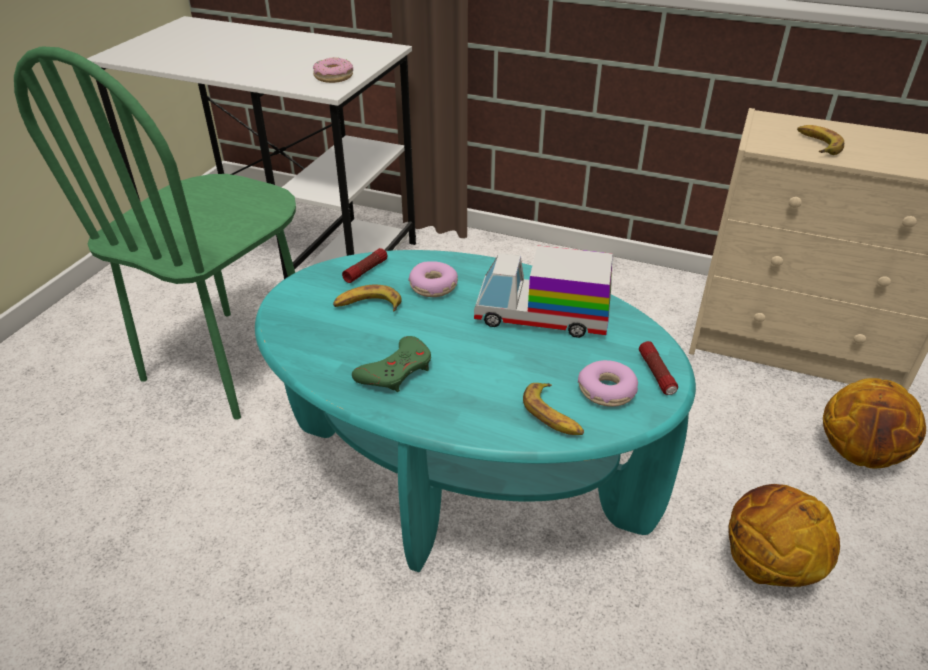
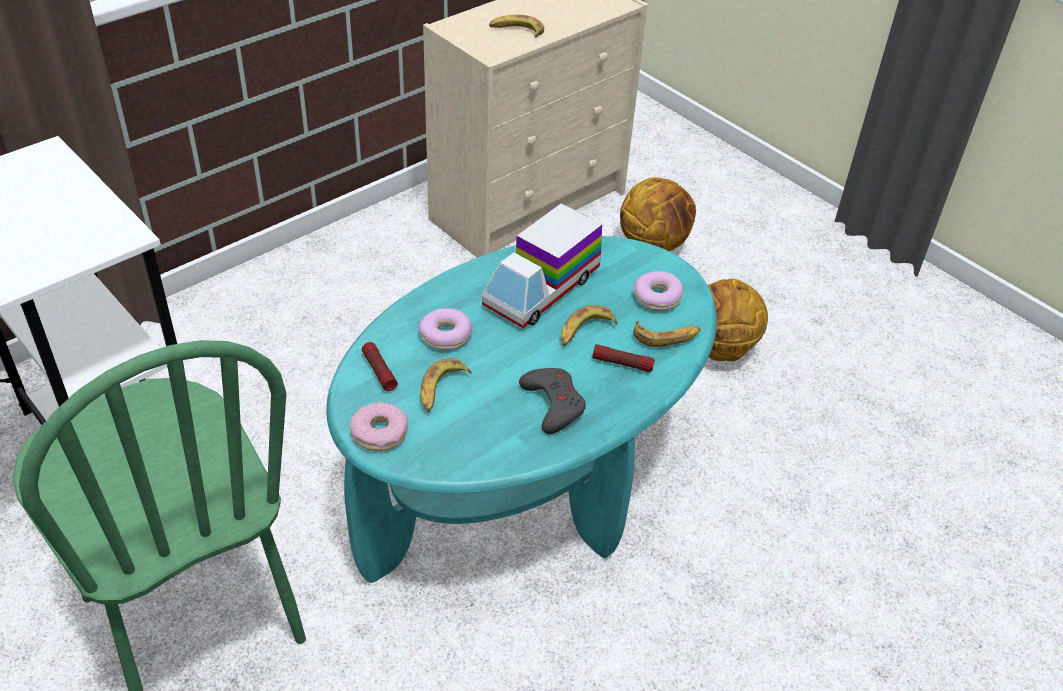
camera: 65 degrees left, 5 degrees up
(333, 77) = (85, 221): donut -> donut (379, 433)
(396, 371) = (553, 404): green game controller -> grey game controller
(510, 359) = (584, 331): none -> banana
(656, 374) = (655, 265): flashlight -> flashlight (622, 363)

